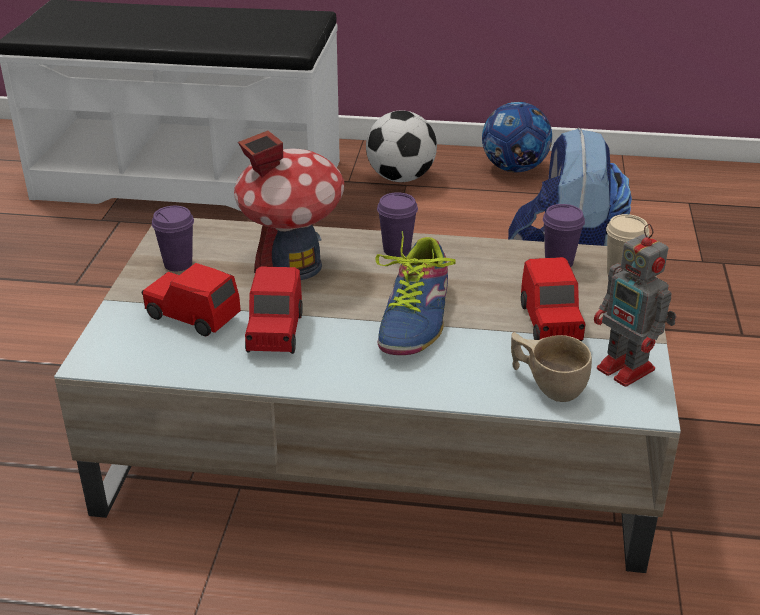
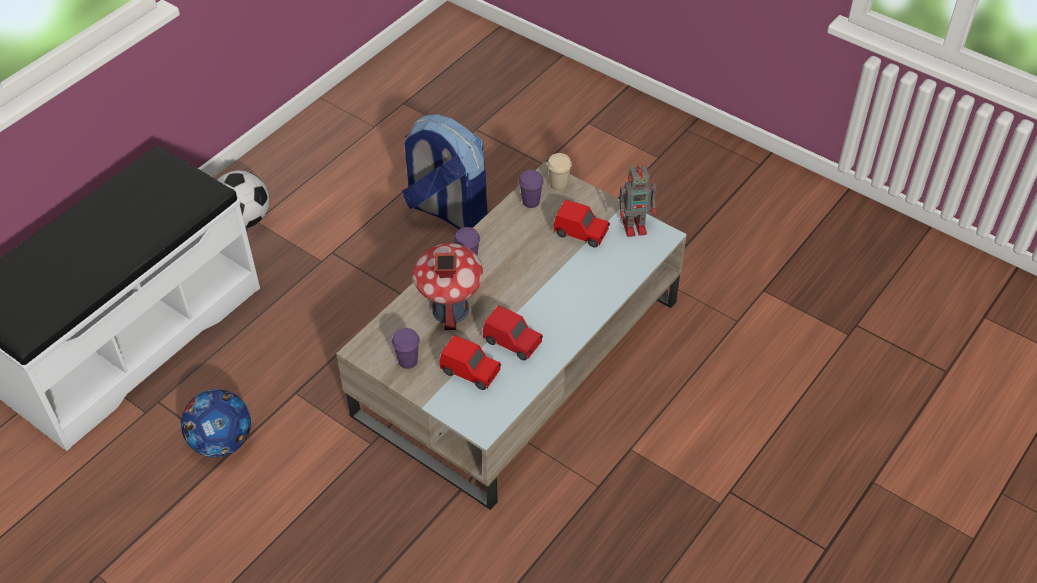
camera: 60 degrees left, 15 degrees up
(192, 316) = (471, 372): red toy car -> red toy car turned 120 degrees counterclockwise
(415, 317) = (539, 281): shoe -> none
(514, 168) = (287, 157): football -> football (222, 442)
(546, 384) = (627, 260): beige cup -> none

